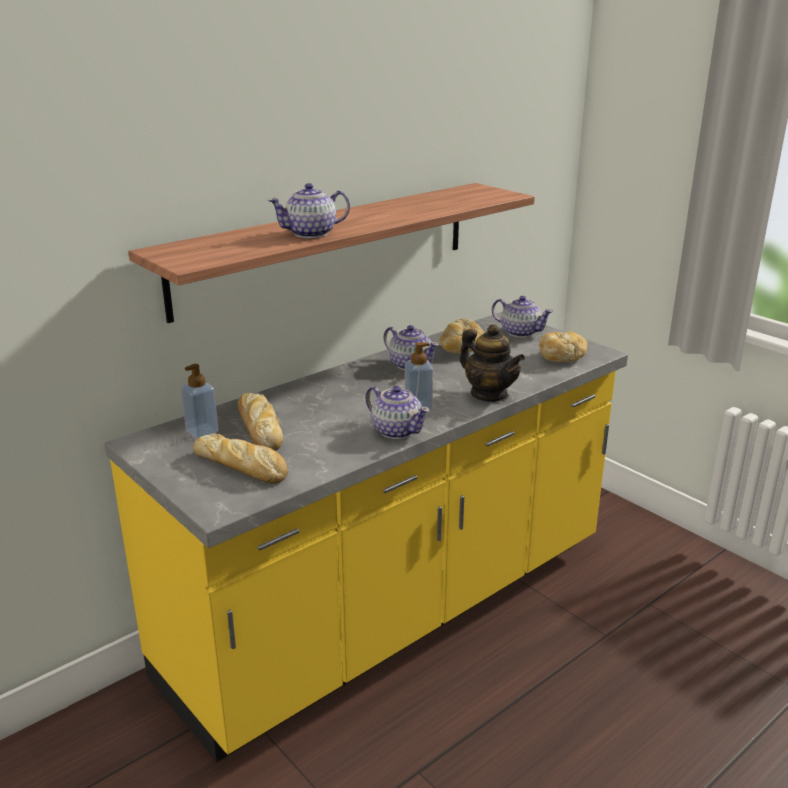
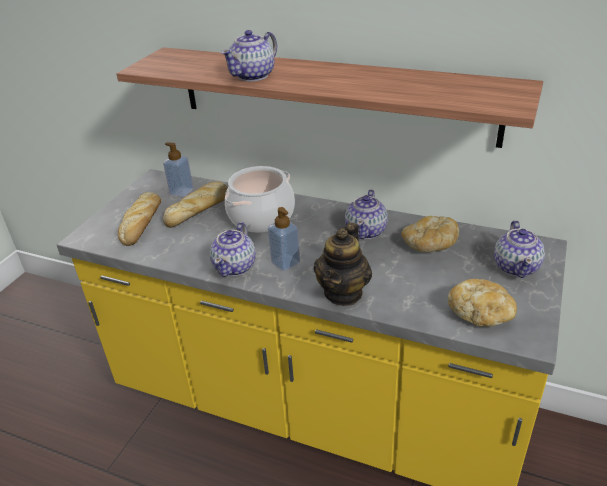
camera: 65 degrees right, 10 degrees up
(311, 233) = (253, 76): teapot -> teapot turned 90 degrees counterclockwise
(322, 401) = (261, 216): none -> cooking pot

